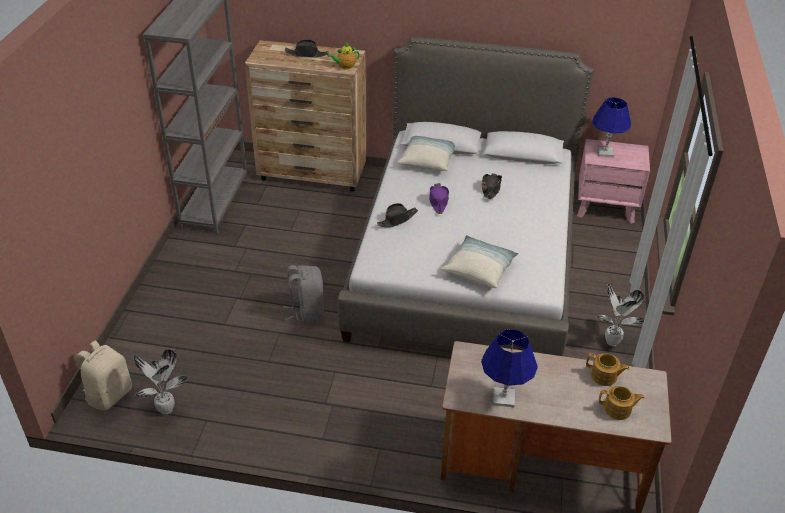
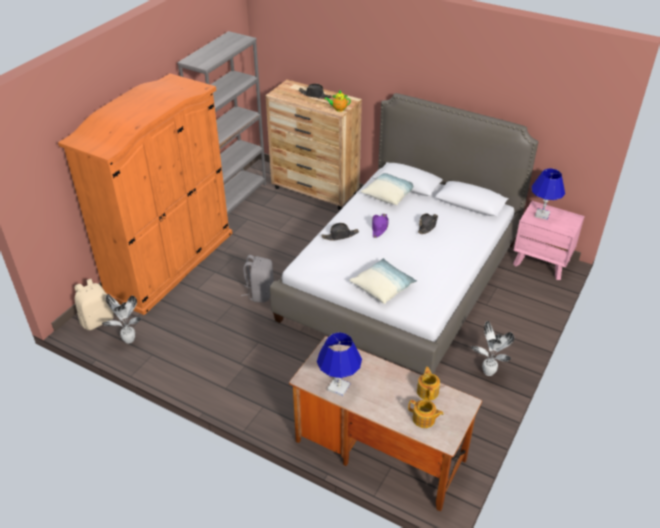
camera: 20 degrees right, 0 degrees up
(171, 299) = (169, 263): none -> orange wardrobe
(604, 376) = (428, 391): teapot -> teapot turned 135 degrees counterclockwise

